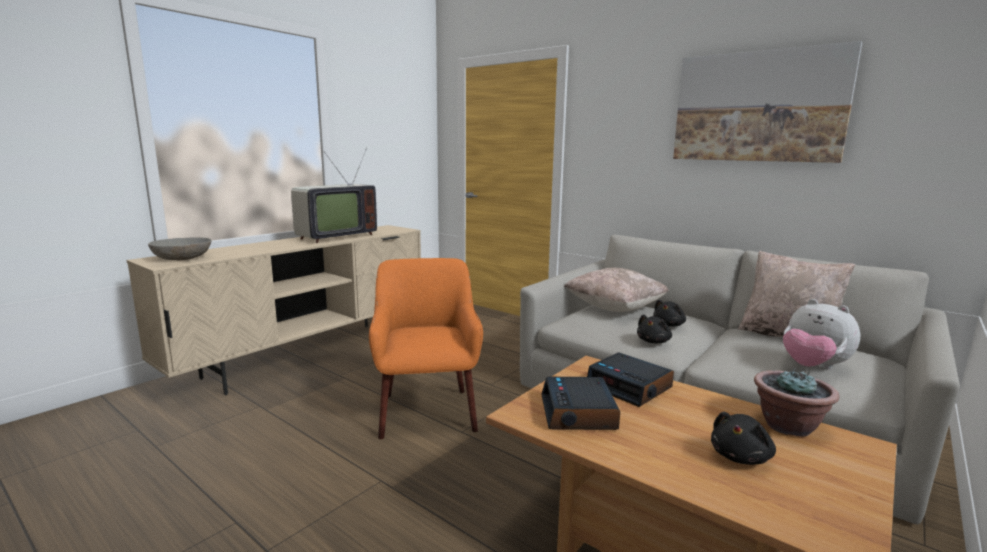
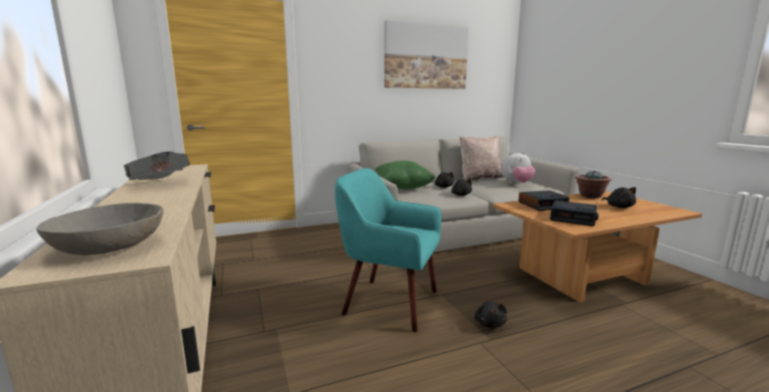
camera: 60 degrees left, 0 degrees up
(334, 236) = (160, 183): television -> newspaper
(427, 411) = (389, 302): orange armchair -> turquoise armchair
(427, 481) = (489, 323): none -> black plush toy
(614, 308) = (403, 188): beige pillow -> green pillow

